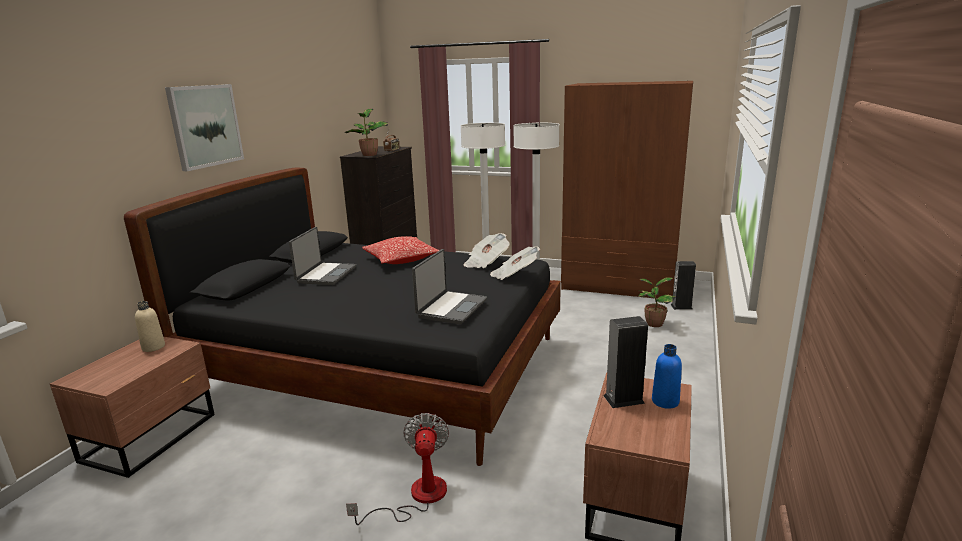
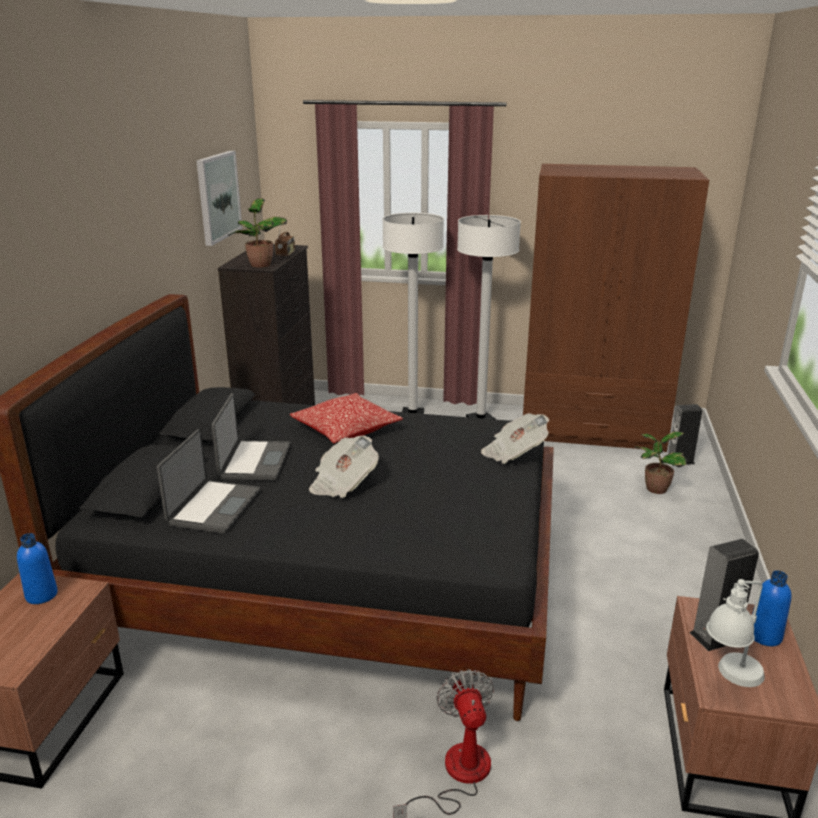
camera: 10 degrees left, 5 degrees up
(153, 347) = (41, 595): beige bottle -> blue bottle
(205, 126) = (69, 256): picture -> picture (217, 197)
(451, 308) = (462, 516): laptop -> laptop (212, 507)
(486, 263) = (465, 432): newspaper -> newspaper (343, 483)
(620, 427) = (730, 679): none -> white table lamp

